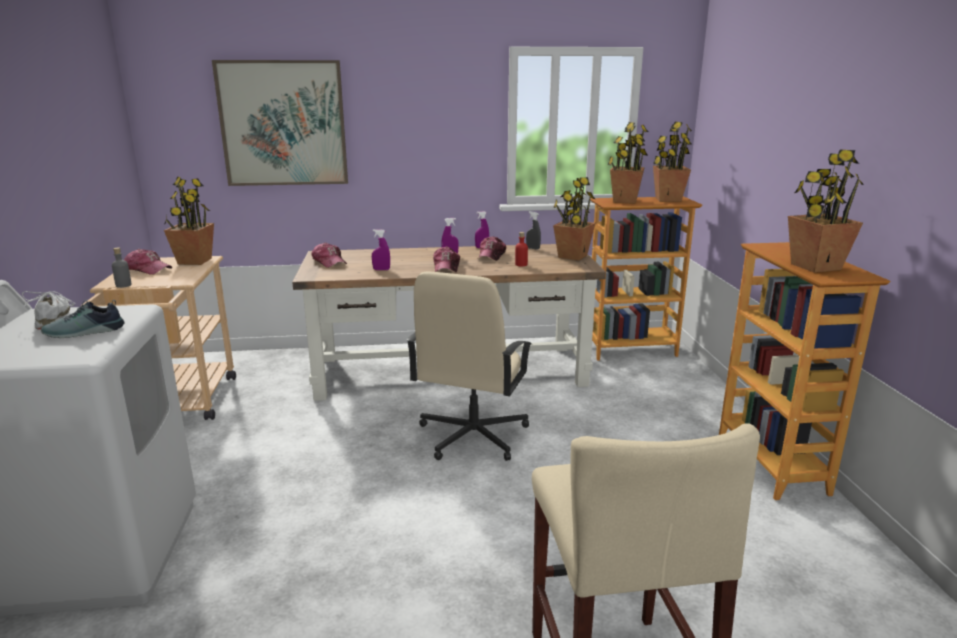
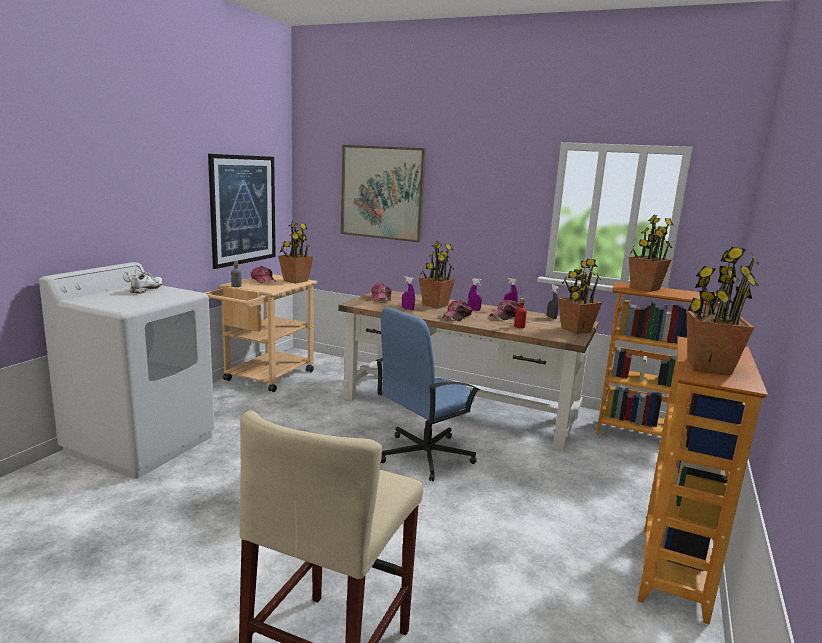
camera: 30 degrees right, 5 degrees down
(84, 333) = (147, 298): shoe -> none
(90, 169) = (243, 210): none -> picture
(472, 436) = (424, 455): beige office chair -> blue office chair
(667, 199) = (693, 294): potted plant -> potted plant (435, 305)

